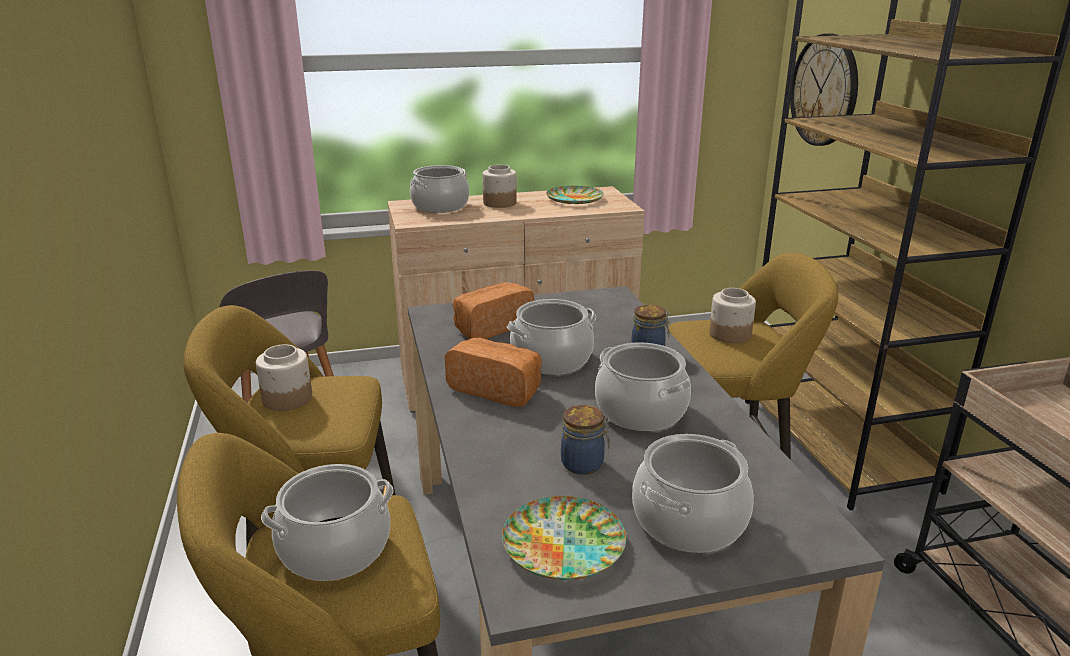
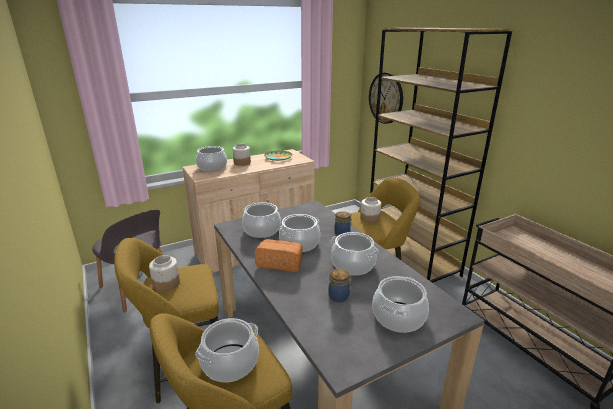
camera: 15 degrees left, 0 degrees up
(491, 327) = (262, 230): bread -> cooking pot
(564, 544) = (349, 339): plate -> none

